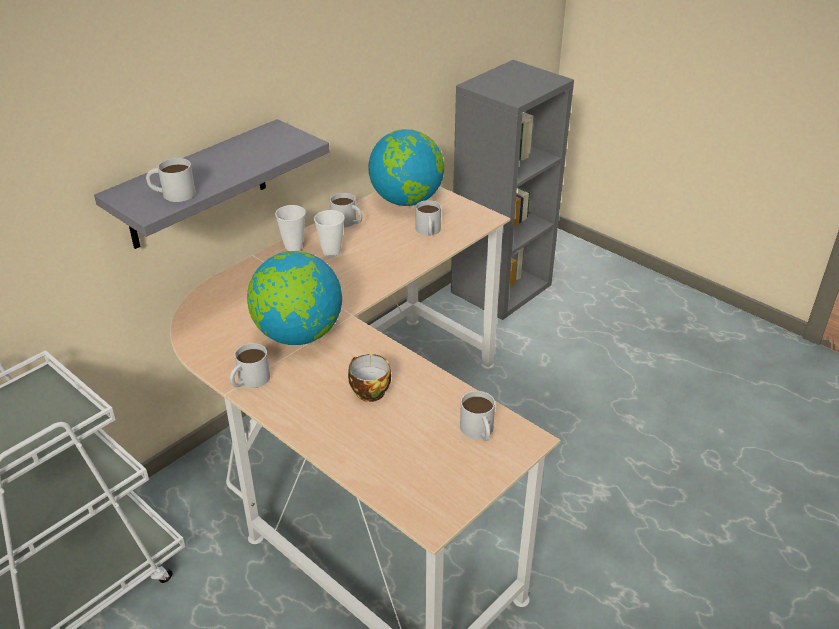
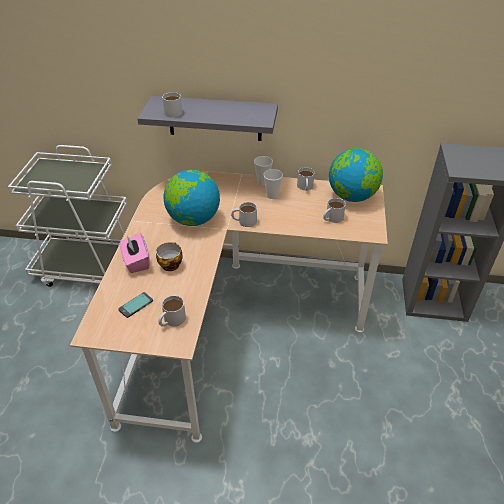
camera: 55 degrees right, 5 degrees up
(249, 381) = (146, 222): white mug -> white mug (244, 221)
(327, 422) = (136, 262): none -> pink tissue box
(418, 455) = (136, 305): none -> phone

